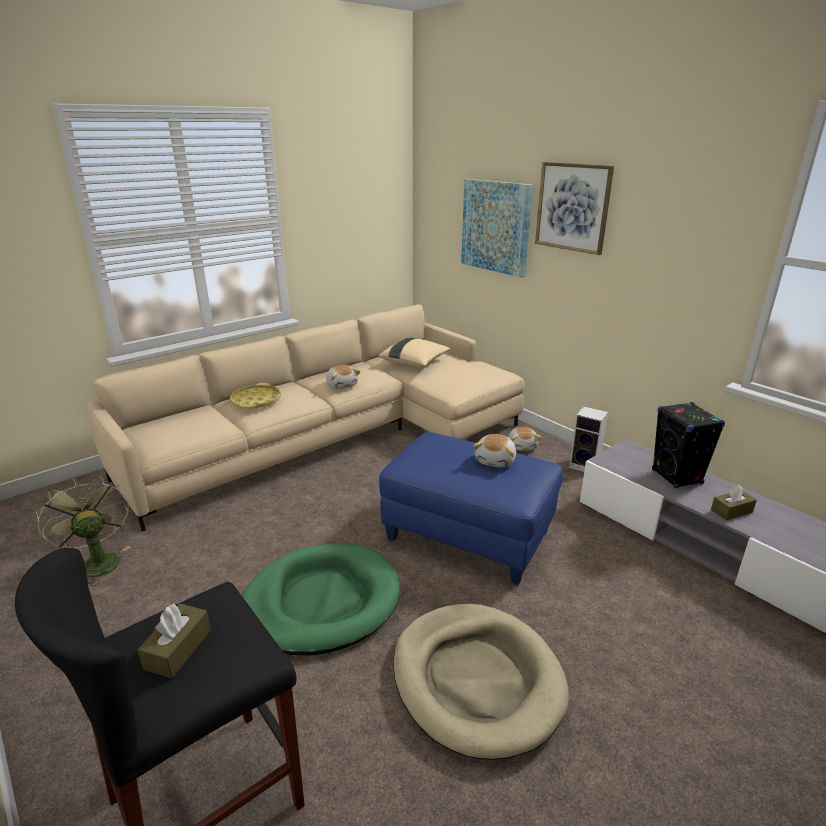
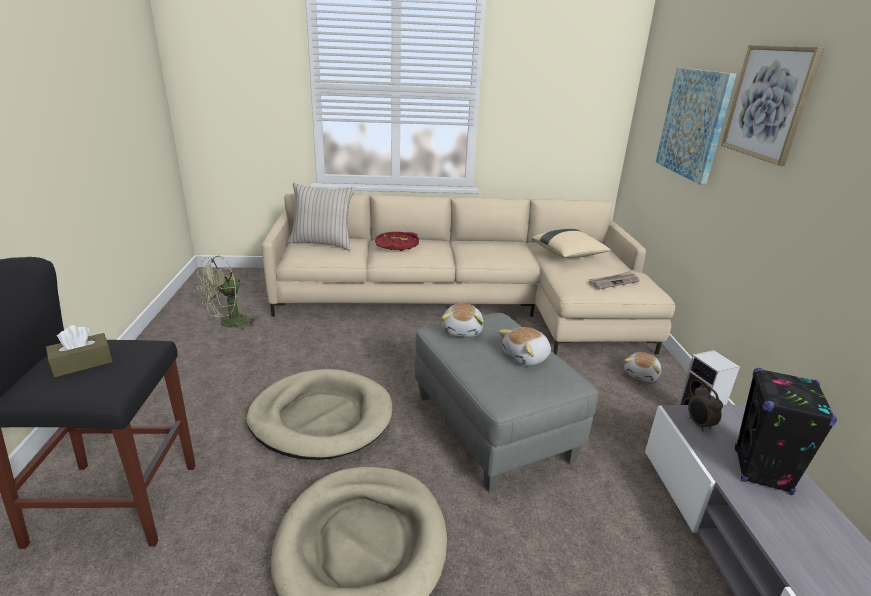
camera: 35 degrees right, 0 degrees up
(97, 562) = (229, 324): green fan -> green fan turned 135 degrees counterclockwise
(171, 425) = (322, 243): none -> beige pillow
(256, 401) = (397, 245): yellow tray -> red tray
(322, 602) = (321, 418): green dog bed -> beige dog bed
(342, 385) = (479, 253): plush toy -> plush toy (463, 331)
(469, 536) = (493, 428): blue ottoman -> grey ottoman
(474, 375) = (614, 282): none -> newspaper
(619, 463) = (699, 424): none -> alarm clock
(731, 511) = (797, 544): brown tissue box -> none

